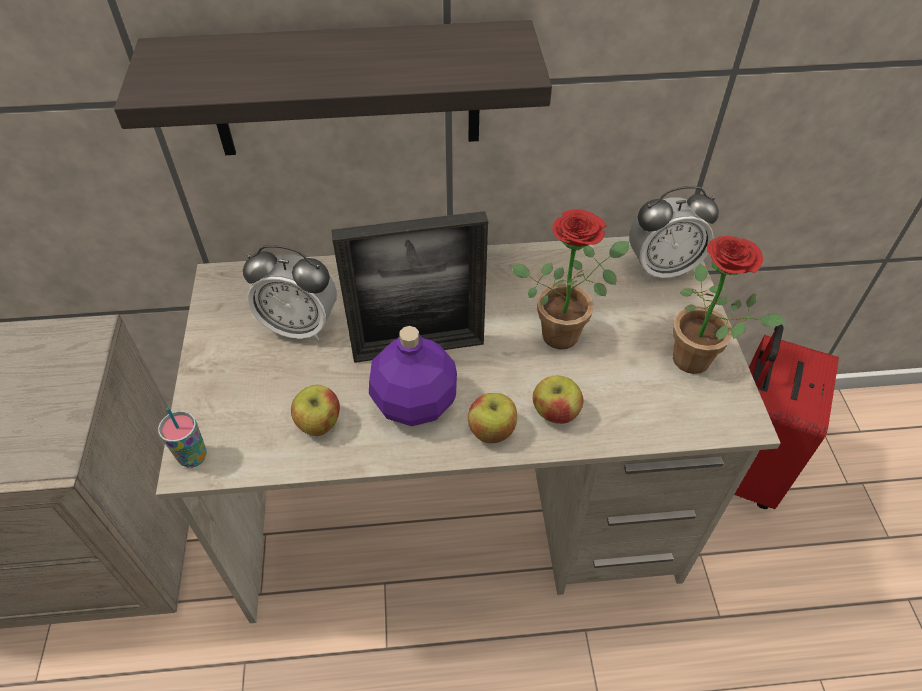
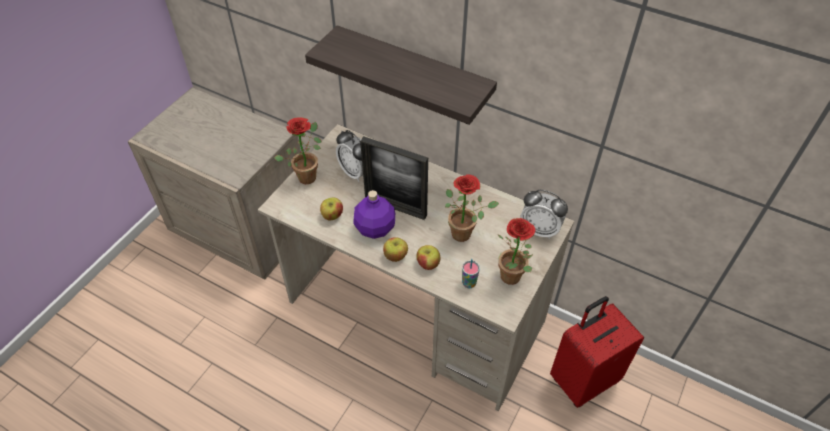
camera: 35 degrees right, 0 degrees up
(193, 457) = (279, 203): cup -> cup (469, 283)
(210, 375) = (307, 174): none -> potted plant

